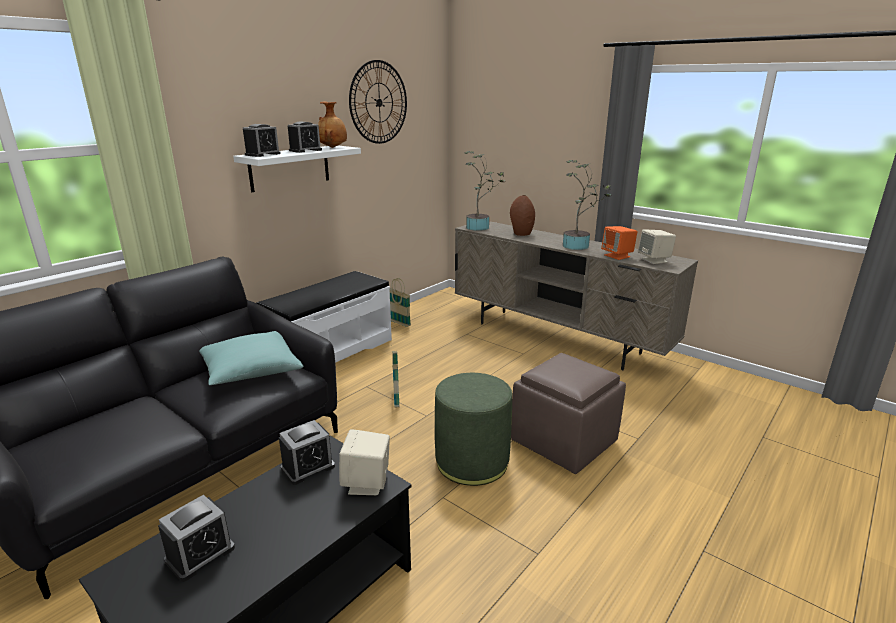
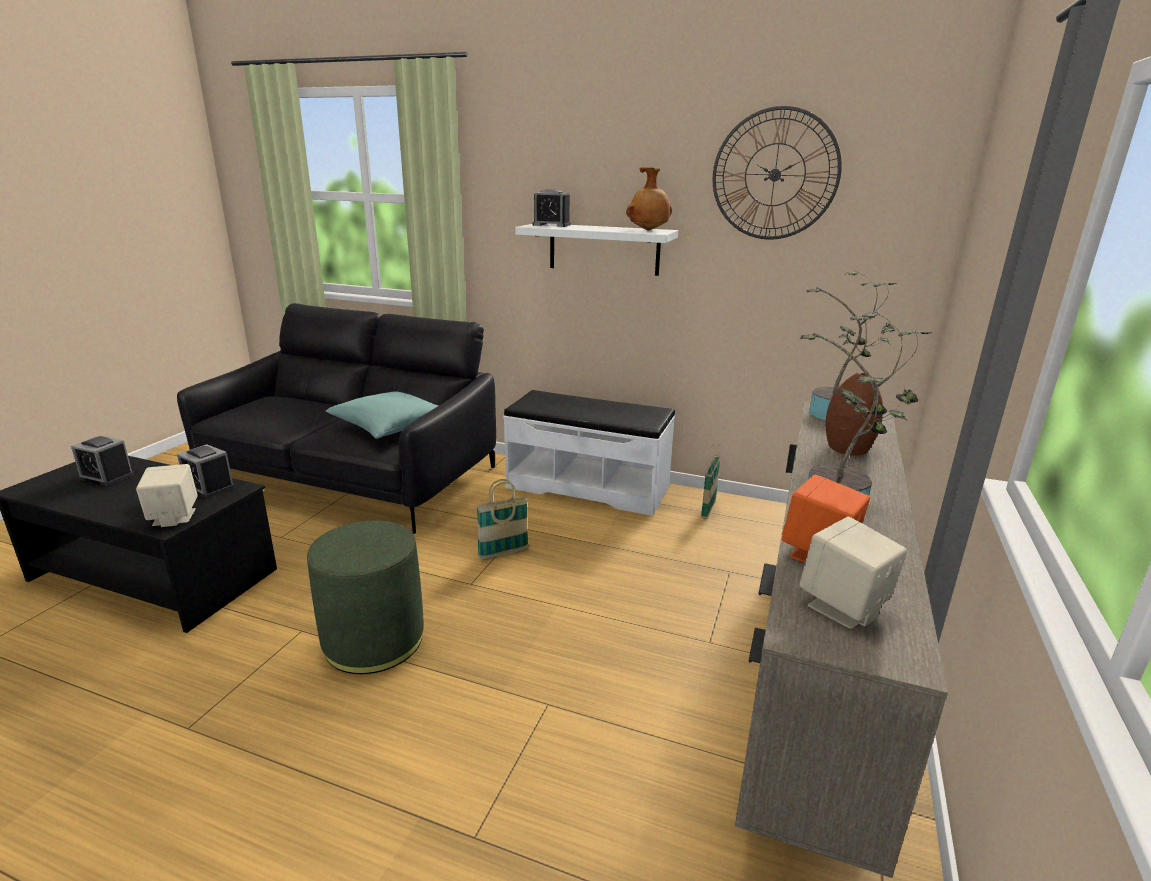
camera: 70 degrees right, 0 degrees up
(305, 150) = (603, 228): alarm clock -> none
(565, 441) = (440, 729): brown ottoman -> none

